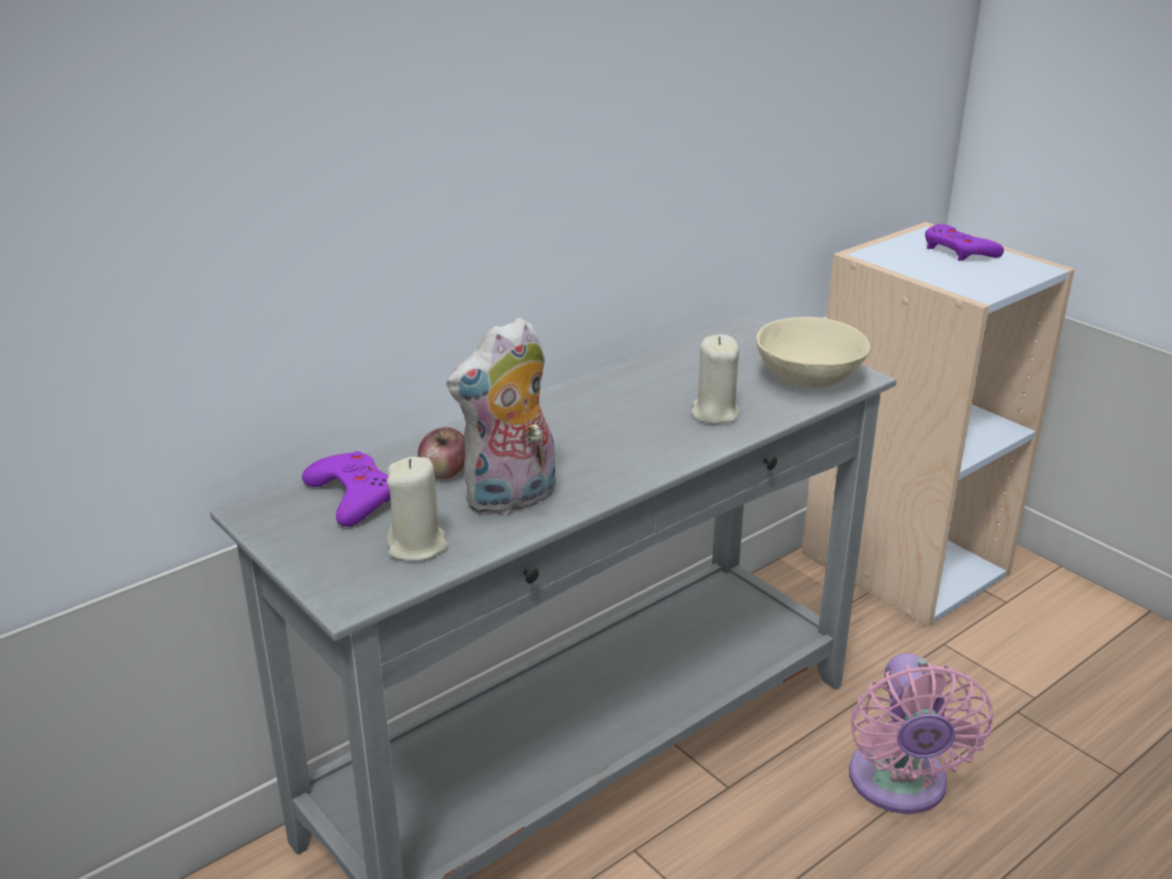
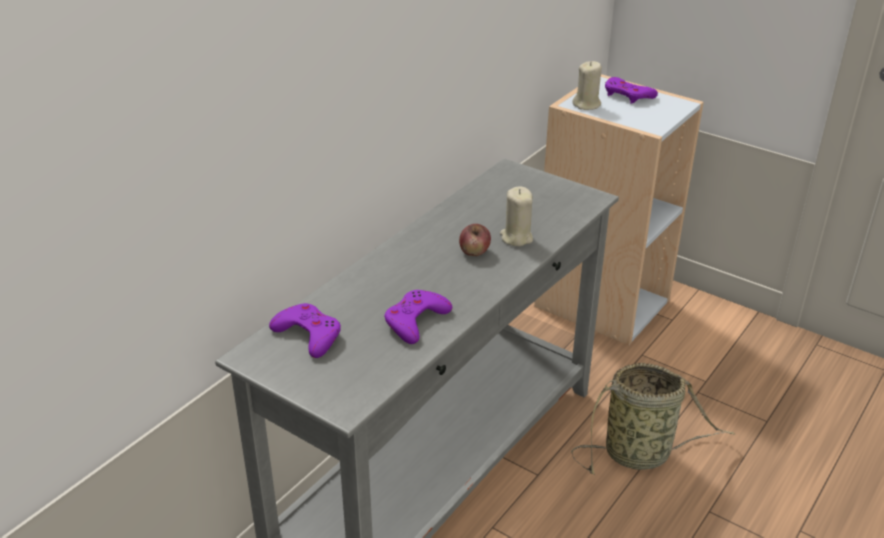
camera: 15 degrees left, 5 degrees up
(418, 546) = (371, 364): beige candle -> beige candle (587, 105)
(445, 473) = (362, 308): apple -> apple (474, 252)
(511, 500) = (415, 321): plush toy -> purple game controller
(807, 377) = (563, 202): beige bowl -> none
(899, 786) = (641, 454): pink fan -> basket

